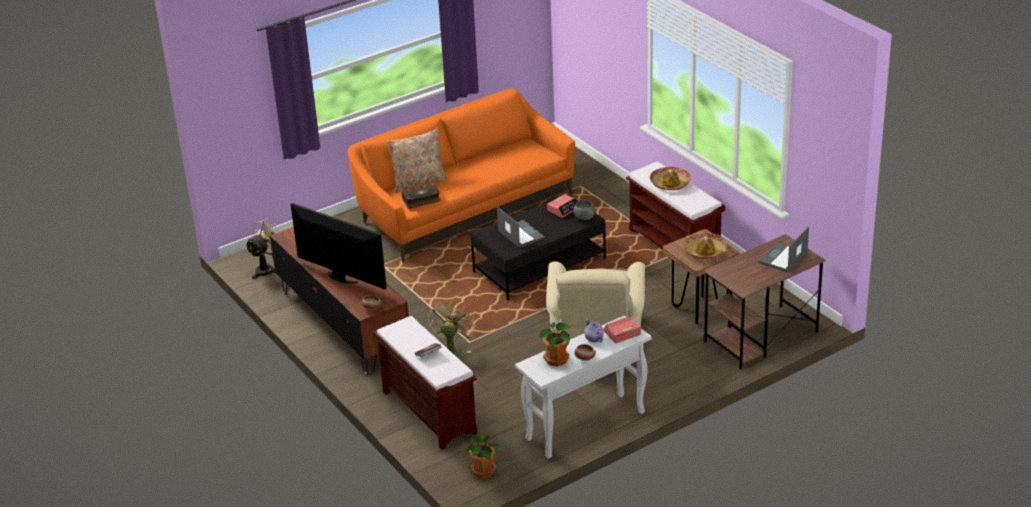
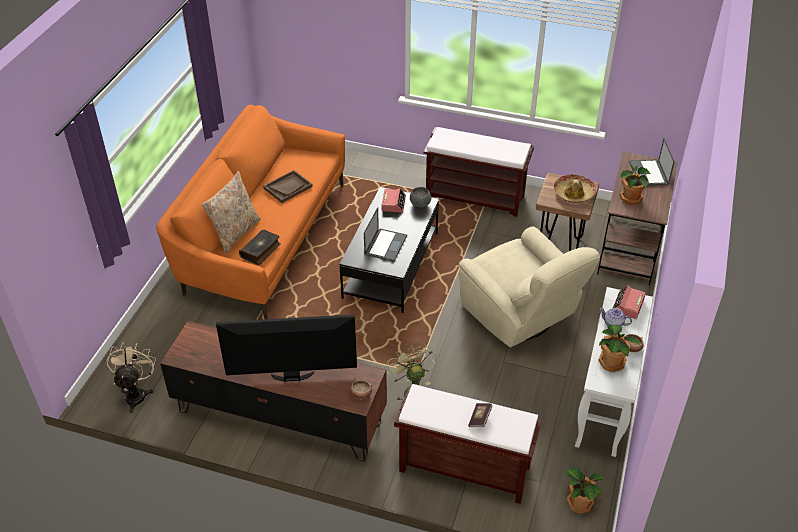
camera: 40 degrees left, 10 degrees up
(493, 166) = (288, 187): none -> brown tray
(520, 234) = (385, 245): laptop -> laptop turned 90 degrees clockwise
(670, 183) = (472, 143): hat -> none
(738, 269) = (631, 199): none -> potted plant

